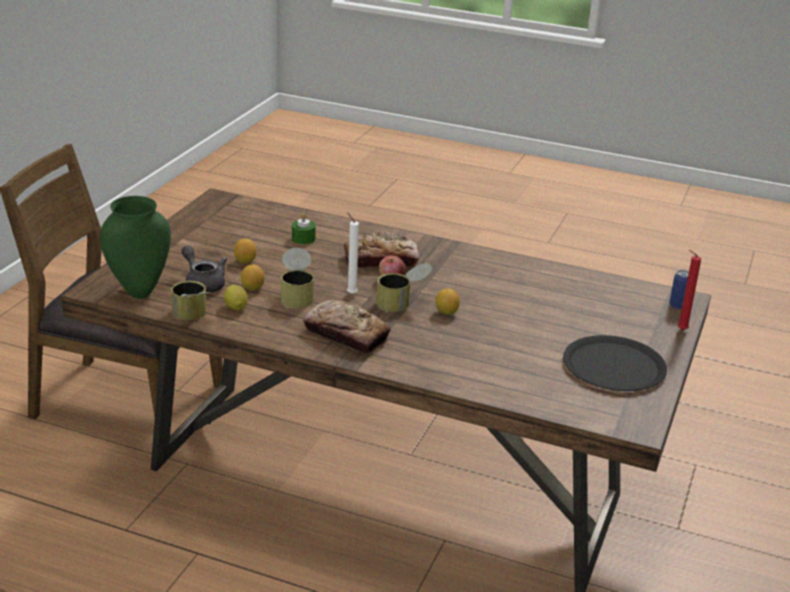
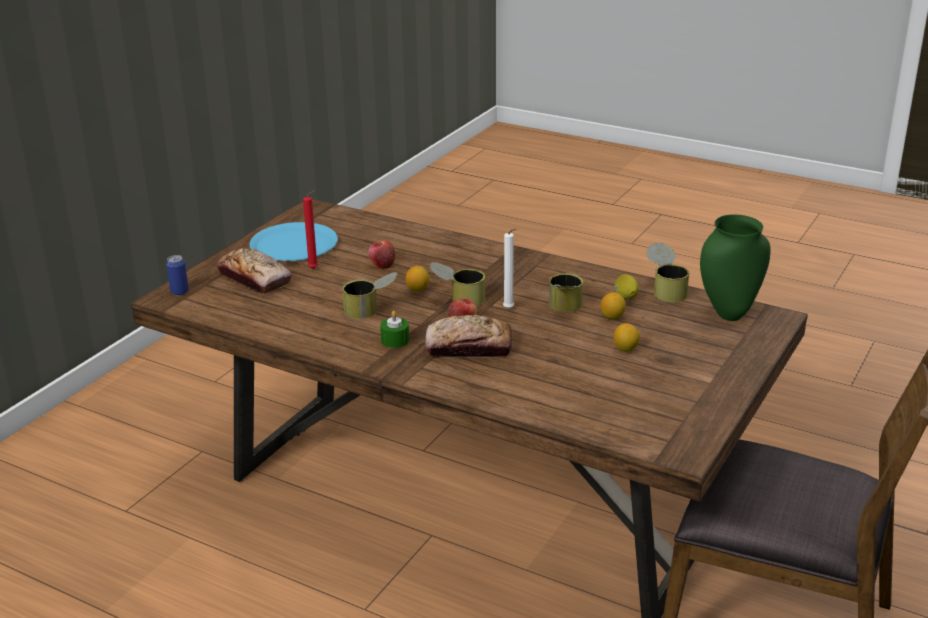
camera: 170 degrees left, 0 degrees up
(203, 283) = (666, 322): grey teapot -> none
(303, 239) = (558, 379): green candle -> green candle (395, 340)
(346, 334) = (519, 272): bread -> bread (254, 279)
(481, 290) = (371, 310): none -> can
(498, 341) = (382, 264): none -> apple
(614, 366) = (294, 244): black plate -> blue plate
(680, 330) = (204, 270): red candle -> red candle (315, 268)

